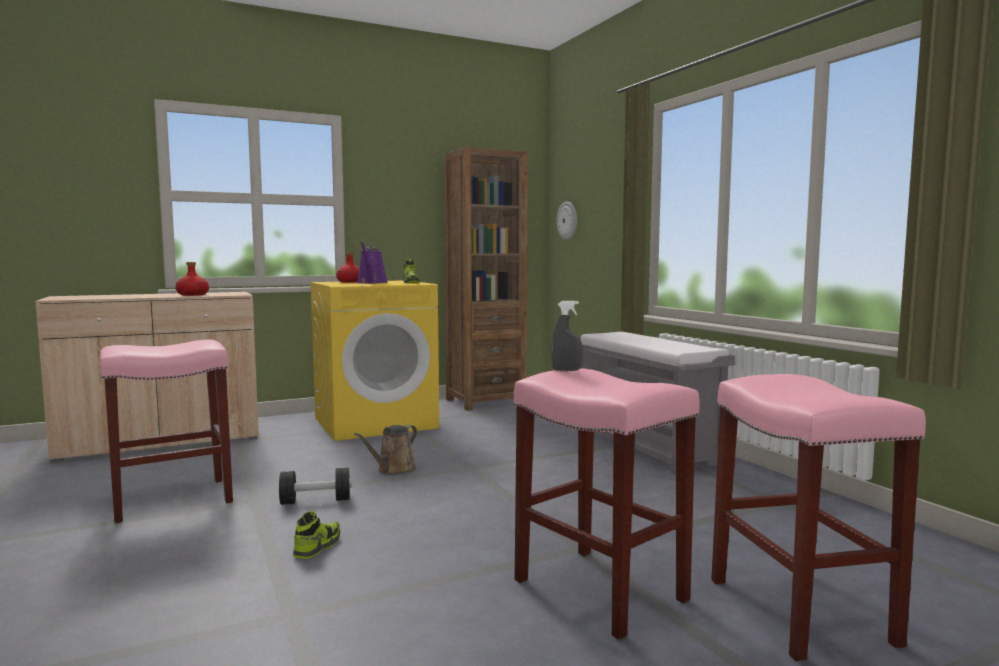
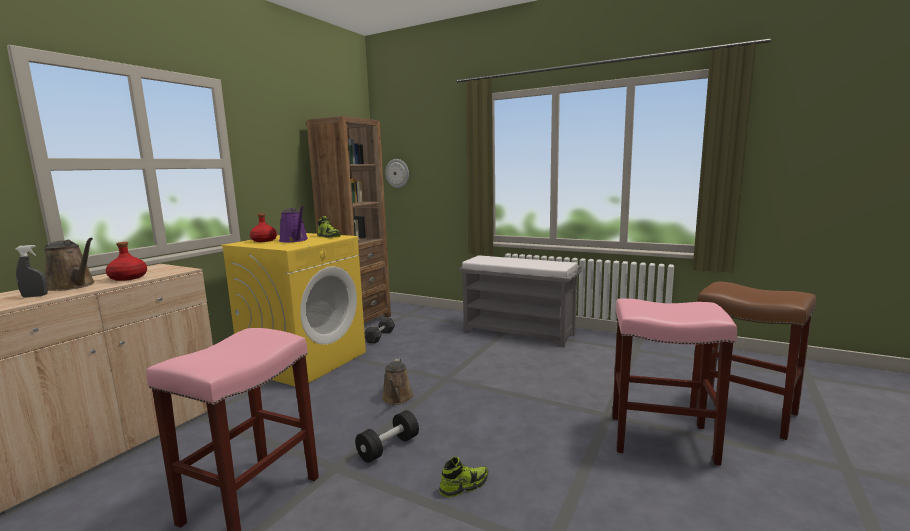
camera: 35 degrees left, 5 degrees up
(151, 295) = (73, 286): none -> brown watering can
(317, 546) = (464, 486): shoe -> shoe turned 75 degrees clockwise
(479, 419) = (380, 336): none -> grey dumbbell
(566, 370) = (634, 303): grey spray bottle -> grey spray bottle (35, 296)
(797, 609) = (741, 411): pink stool -> brown stool

